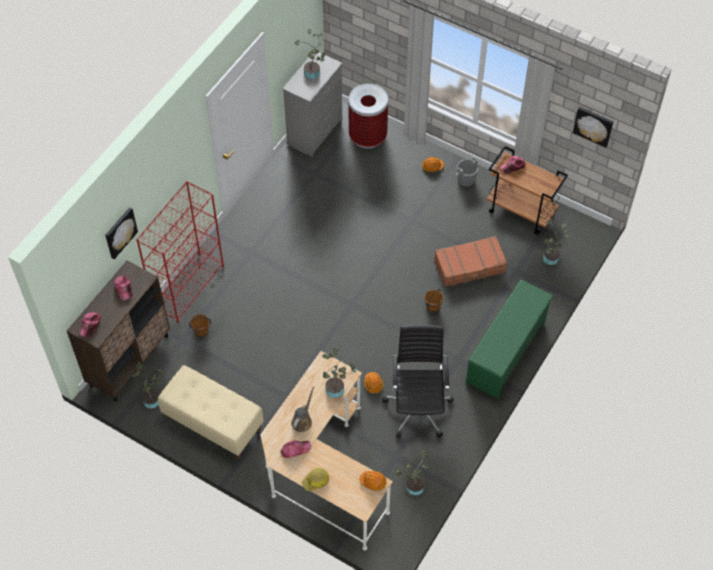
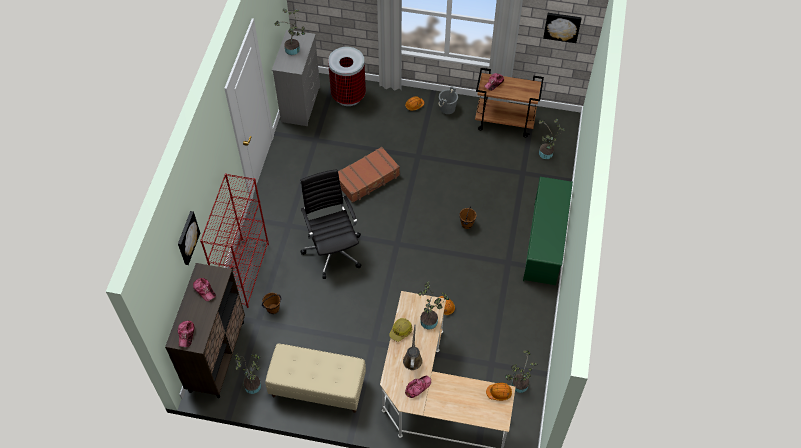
camera: 20 degrees left, 0 degrees up
(316, 481) = (448, 409): hard hat -> hard hat (401, 331)
(418, 407) = (492, 314): black office chair -> black office chair (333, 250)
(470, 266) = (482, 180): brown suitcase -> brown suitcase (367, 179)

